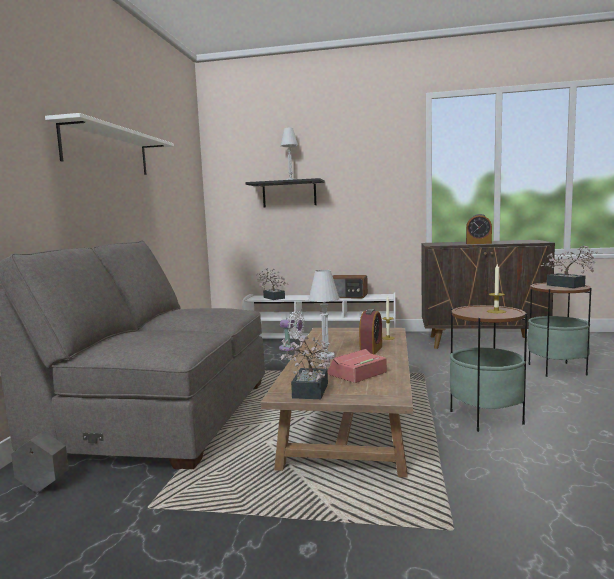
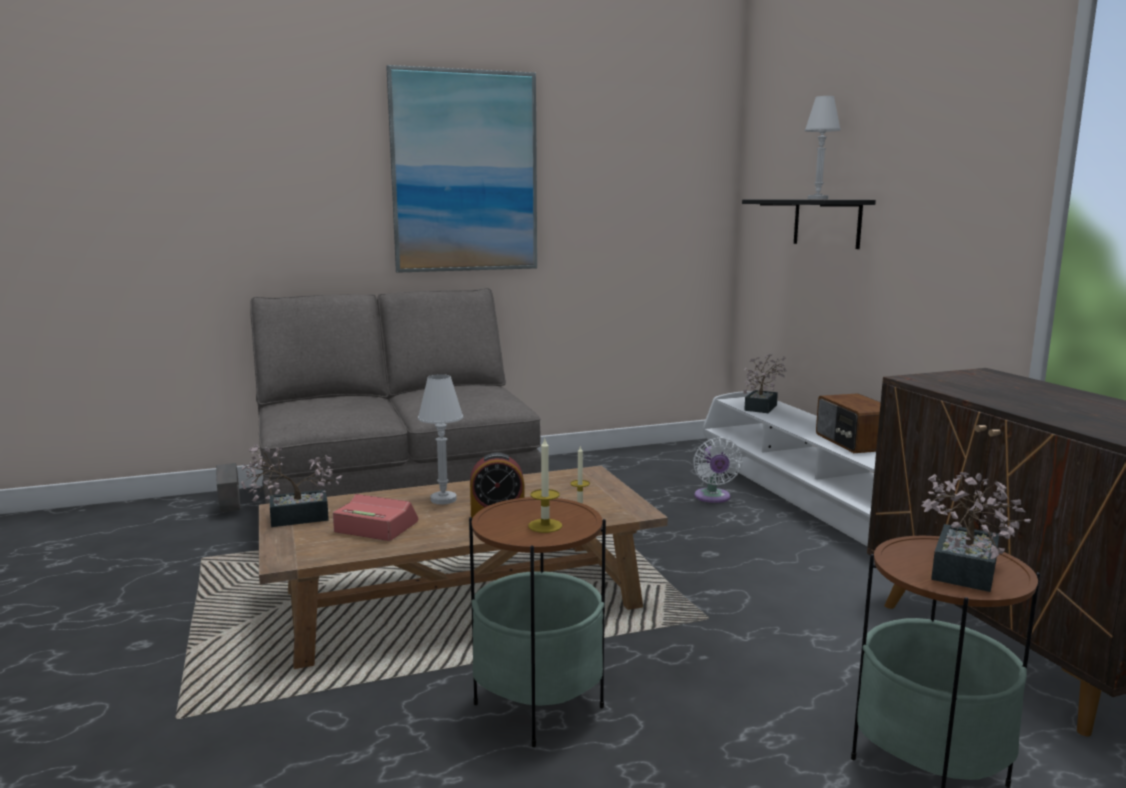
camera: 60 degrees right, 5 degrees up
(107, 151) = (464, 172): white shelf -> picture
(478, 243) = (1005, 400): alarm clock -> none

